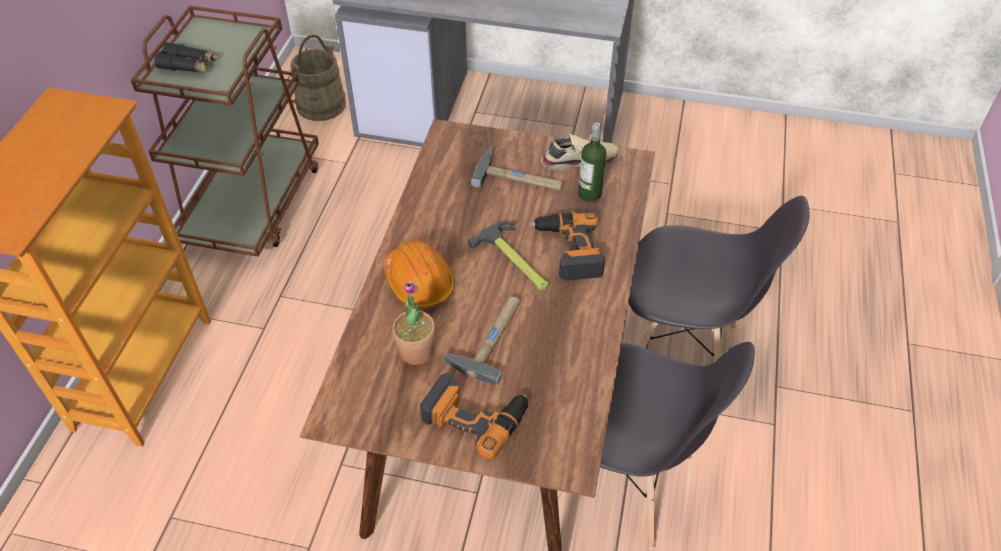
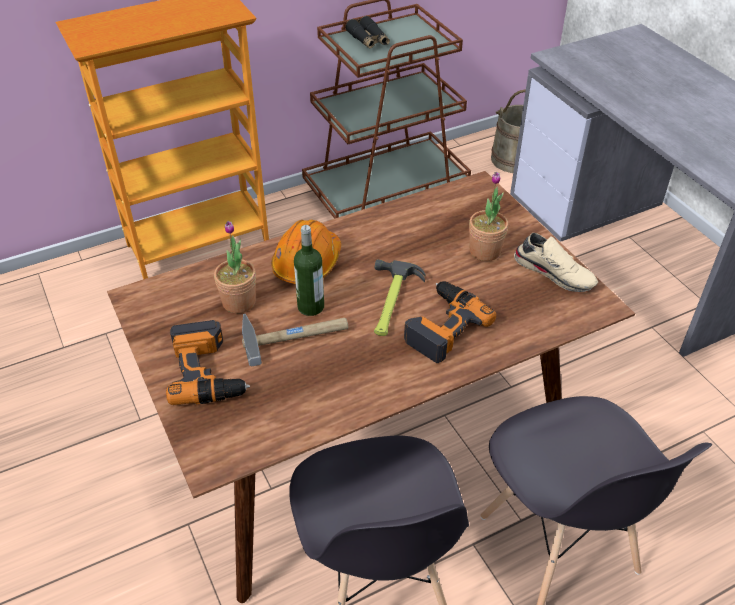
camera: 50 degrees right, 5 degrees down
(519, 178) = (485, 251): hammer -> potted plant
(589, 194) = (523, 301): bottle -> bottle (311, 307)

